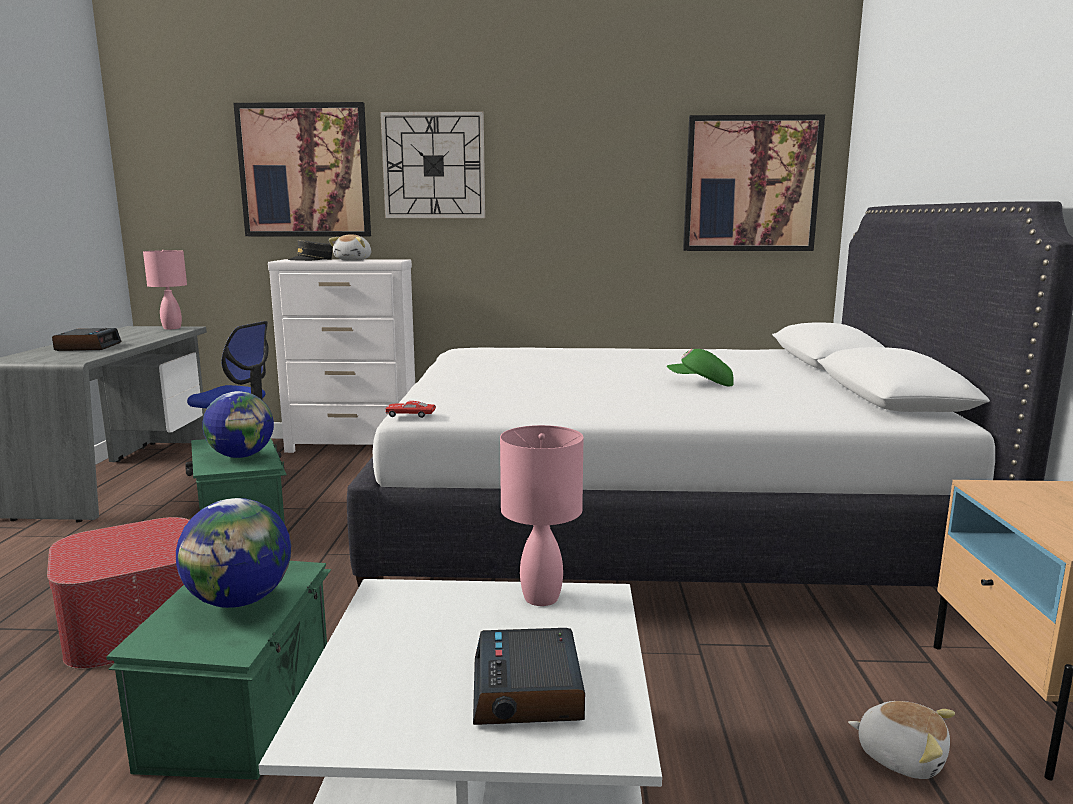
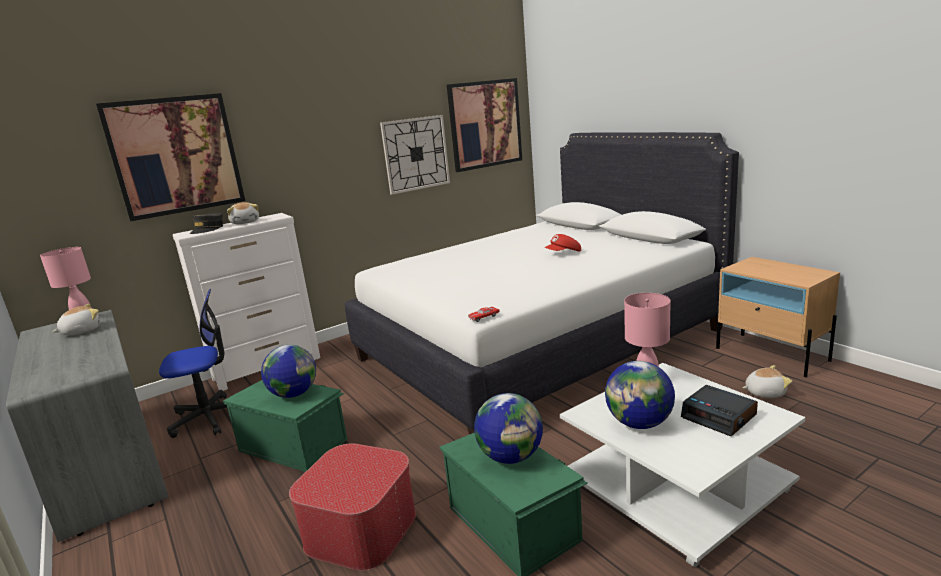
camera: 35 degrees left, 5 degrees up
(88, 346) = (67, 357): alarm clock -> none
(147, 334) = (81, 331): none -> plush toy
(411, 638) = (639, 423): none -> globe
(434, 166) = (285, 137): wall clock -> wall clock (416, 154)
(701, 384) = (563, 254): green cap -> red cap

